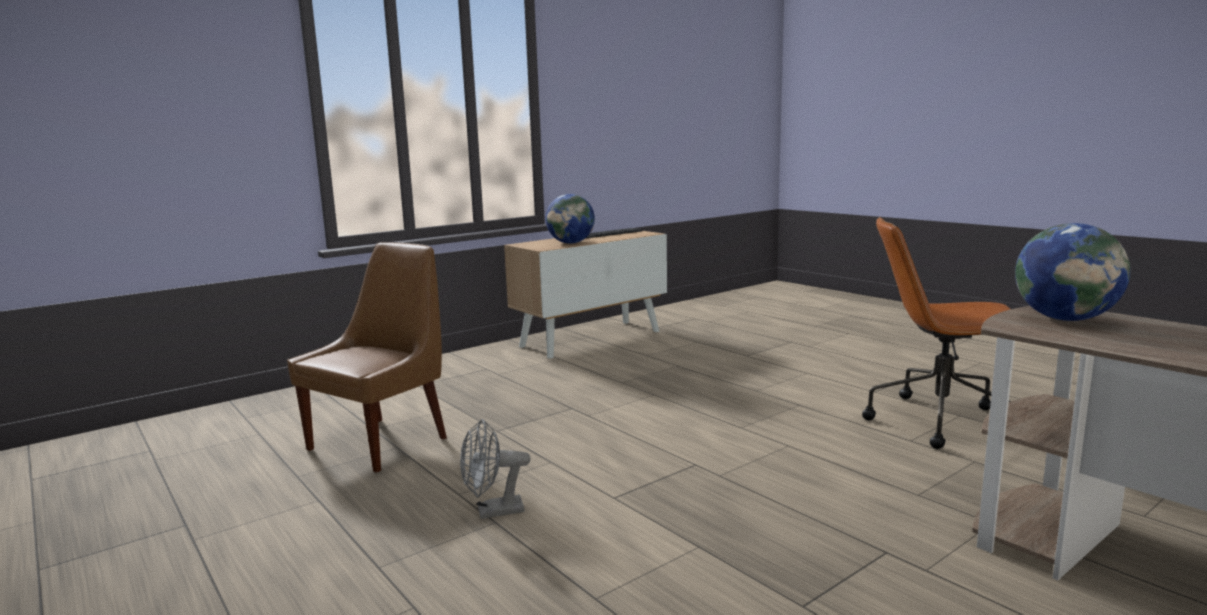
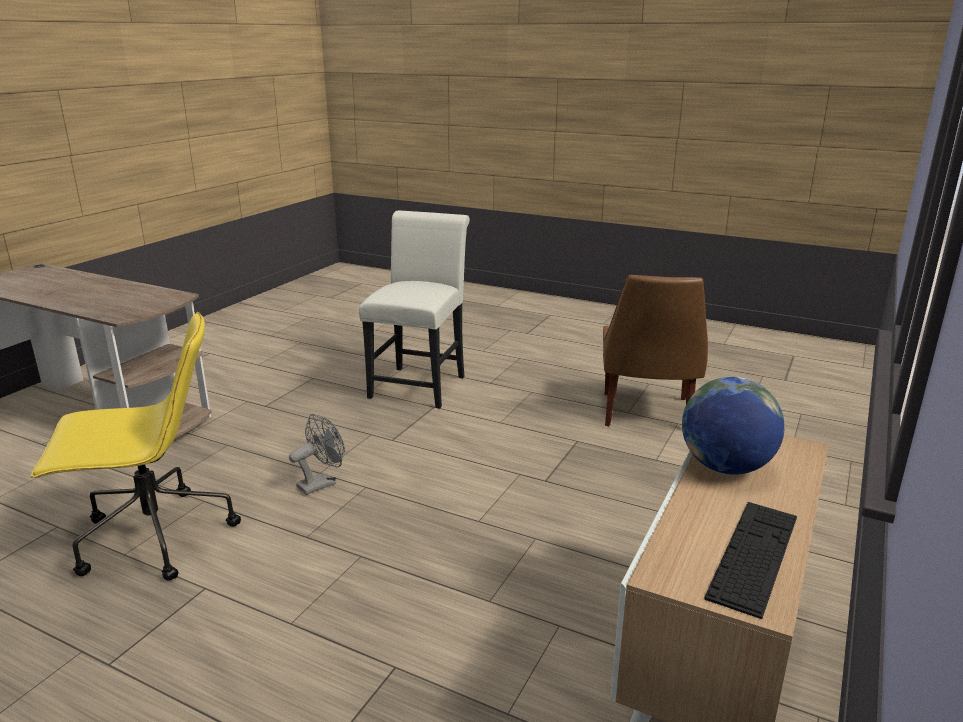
camera: 155 degrees right, 10 degrees up
(493, 512) = (498, 387): grey fan -> grey fan (321, 483)
(604, 543) = (420, 384): none -> white chair
(942, 421) = (153, 538): brown office chair -> yellow office chair
(1065, 319) = (133, 306): globe -> none

